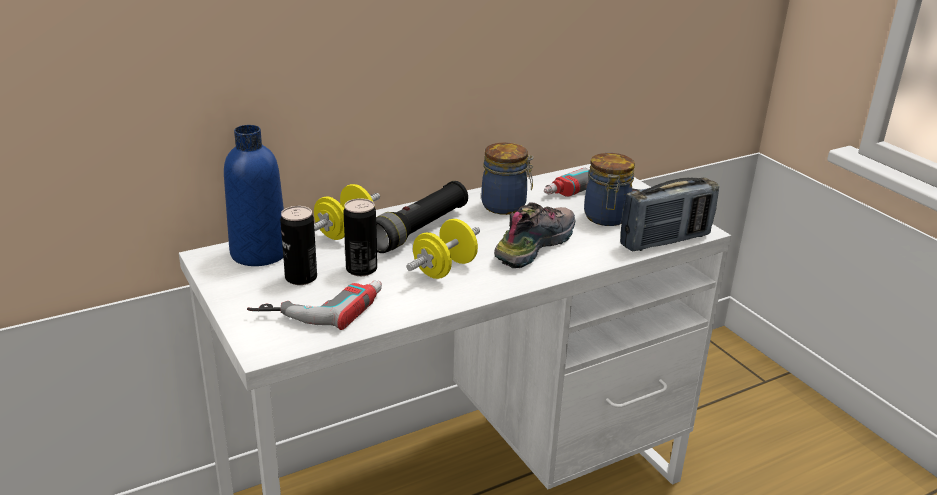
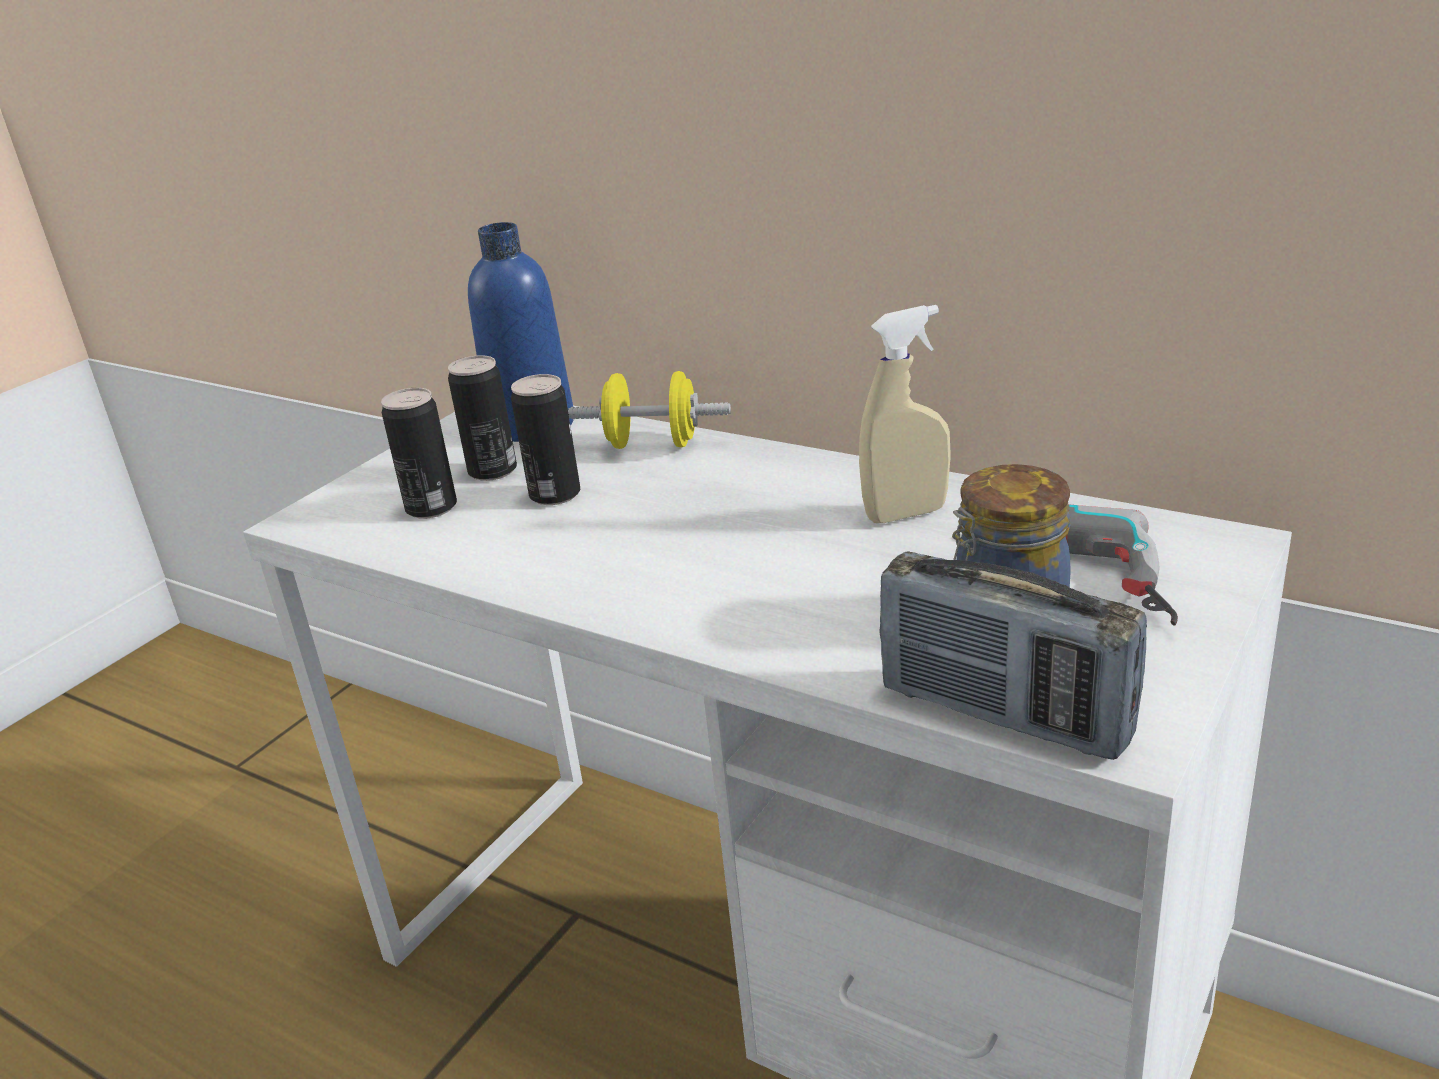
camera: 65 degrees right, 0 degrees up
(319, 305) = (431, 507): power drill -> can
(419, 230) = (723, 485): black flashlight -> none
(444, 269) = (620, 547): yellow dumbbell -> none
(505, 206) = (906, 514): jar -> beige spray bottle
(534, 245) = (790, 587): shoe -> none

